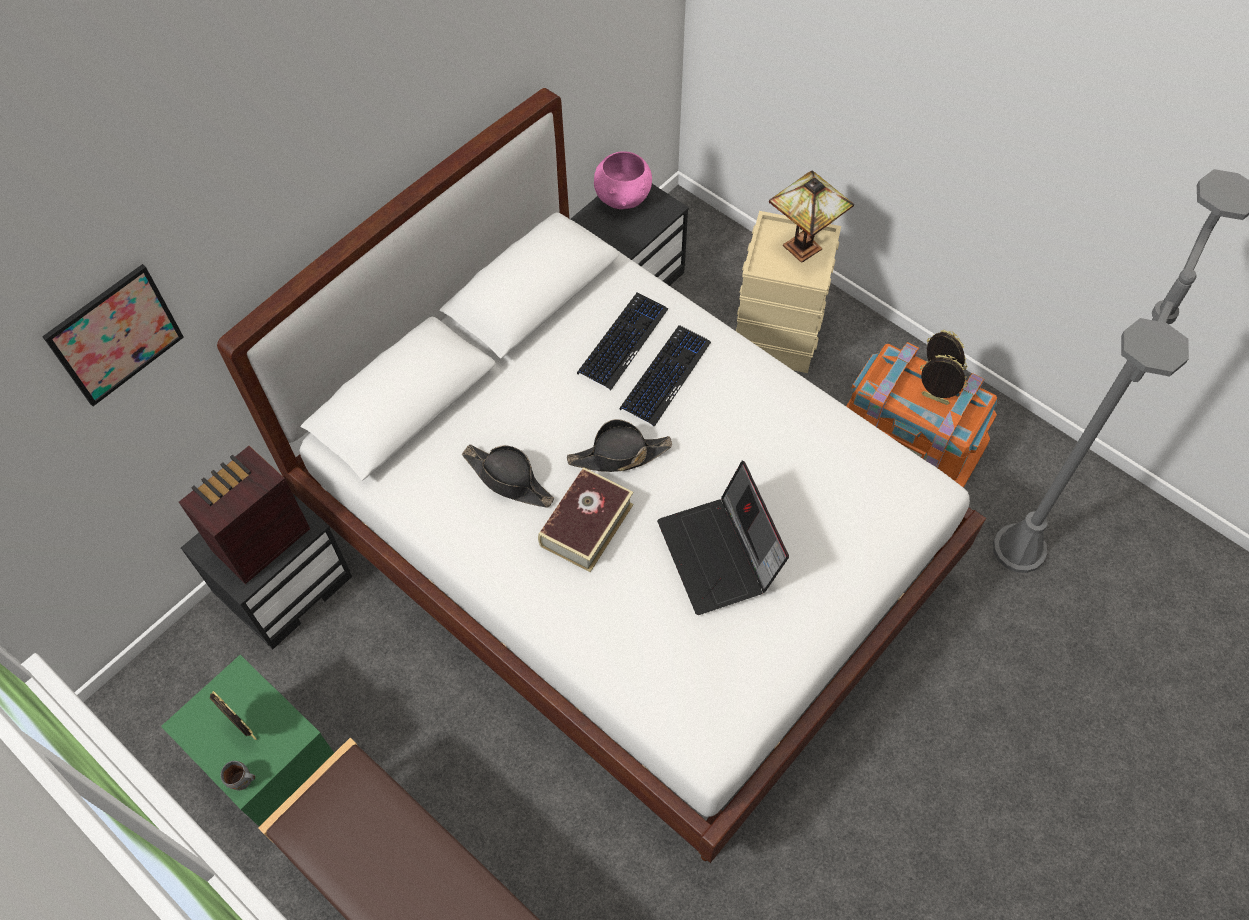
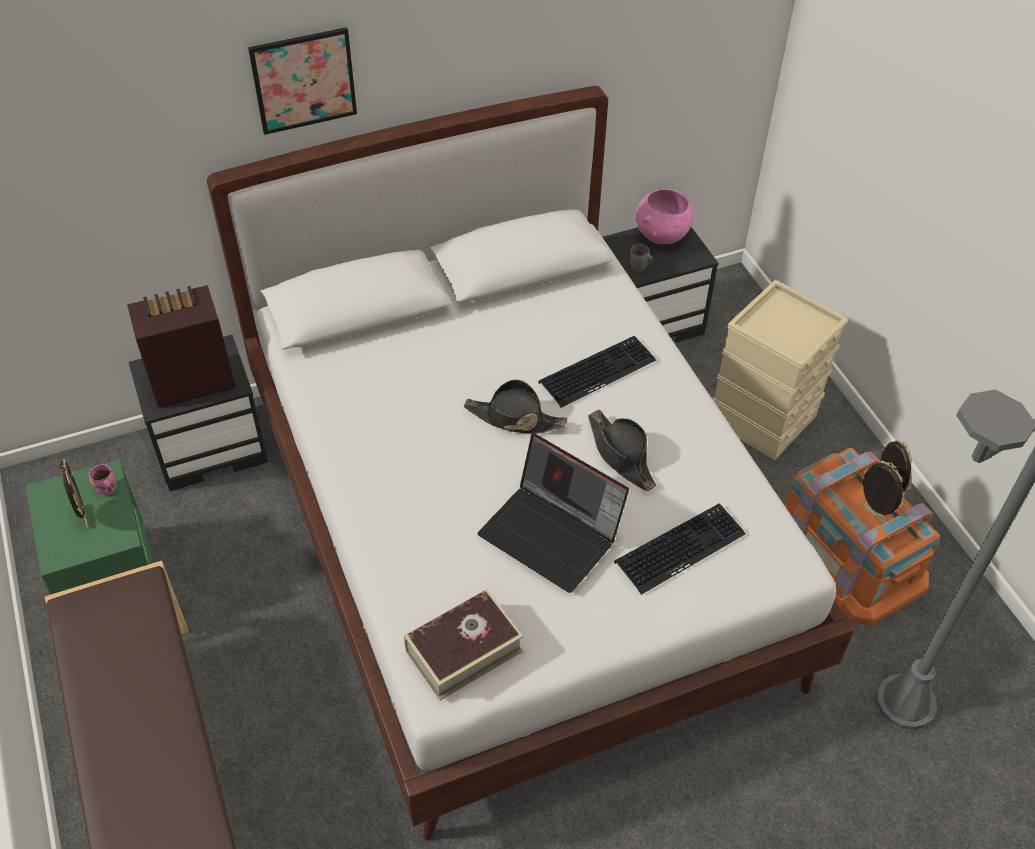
camera: 25 degrees right, 10 degrees down
(115, 335) = (116, 123): picture -> picture (304, 80)
(242, 782) = (56, 555): grey mug -> grey mug (639, 267)
(249, 692) = (106, 490): none -> pink mug
(509, 480) = (406, 400): black hat -> black hat (621, 455)
(586, 525) = (449, 461): book -> book (463, 651)
(623, 341) = (576, 331): keyboard -> keyboard (680, 549)
(720, 556) = (553, 534): laptop -> laptop turned 60 degrees counterclockwise
(805, 248) = (802, 325): table lamp -> none

